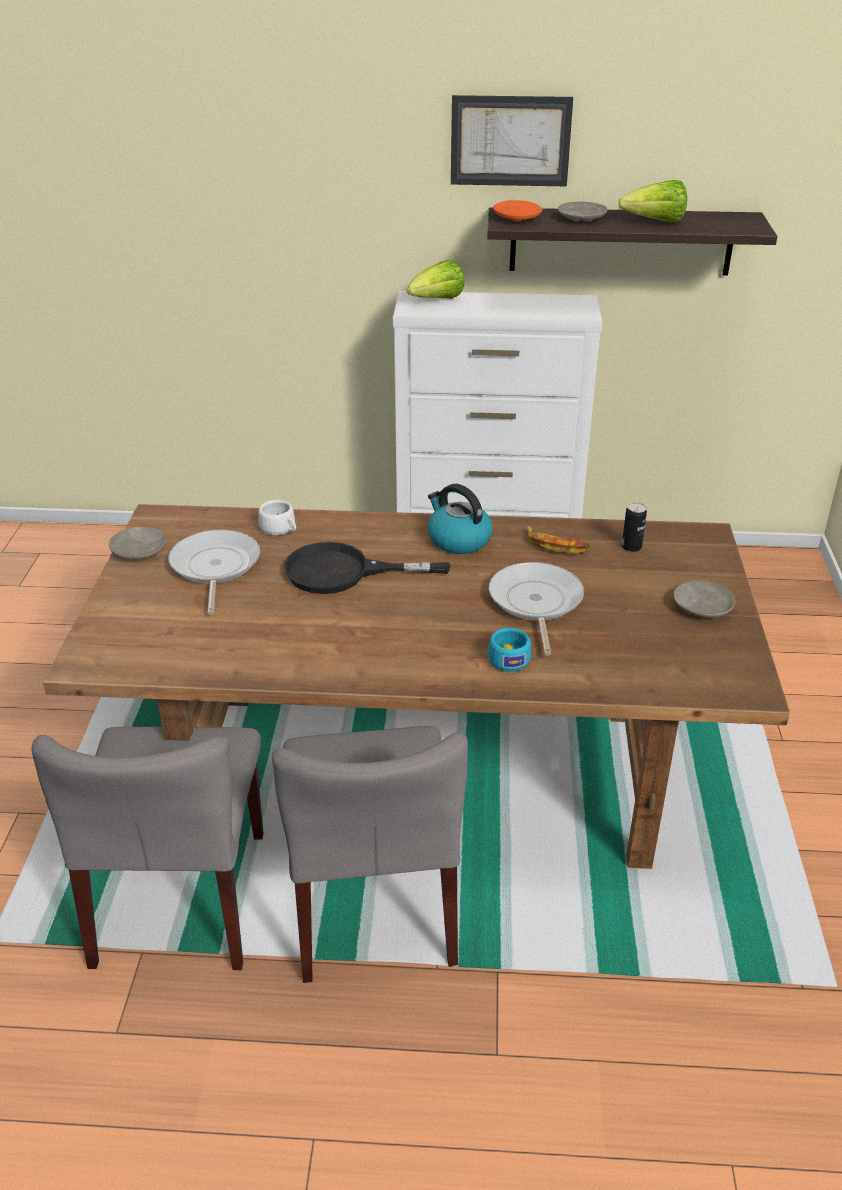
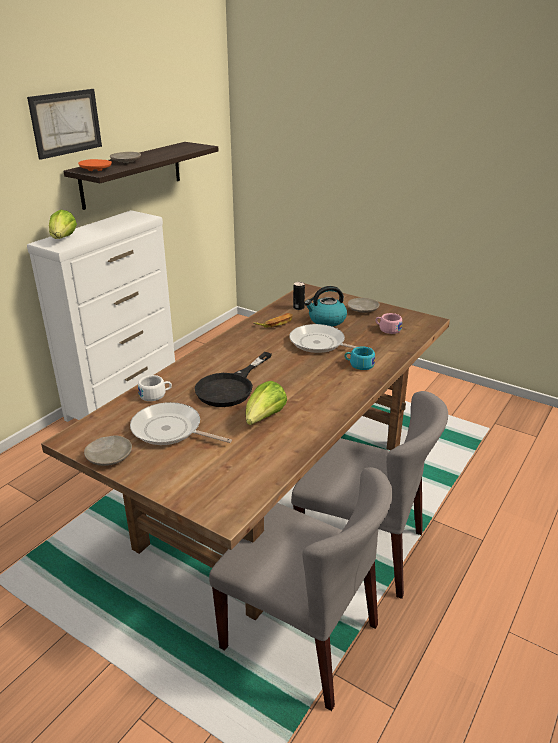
camera: 60 degrees left, 5 degrees down
(458, 540) = (239, 345): kettle -> kettle (326, 320)
(655, 222) = (160, 154): lettuce -> lettuce (264, 418)
(660, 652) = (387, 329): none -> pink cup

